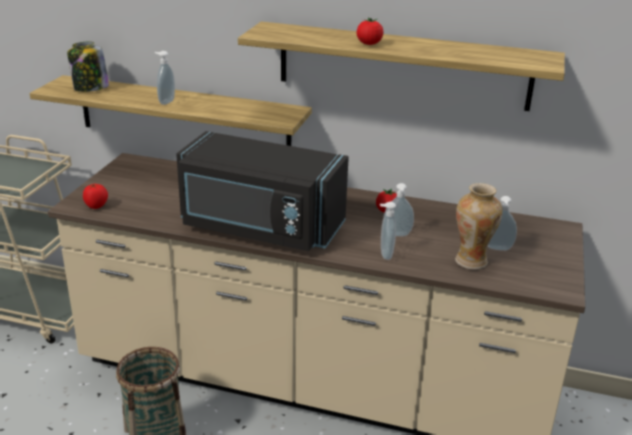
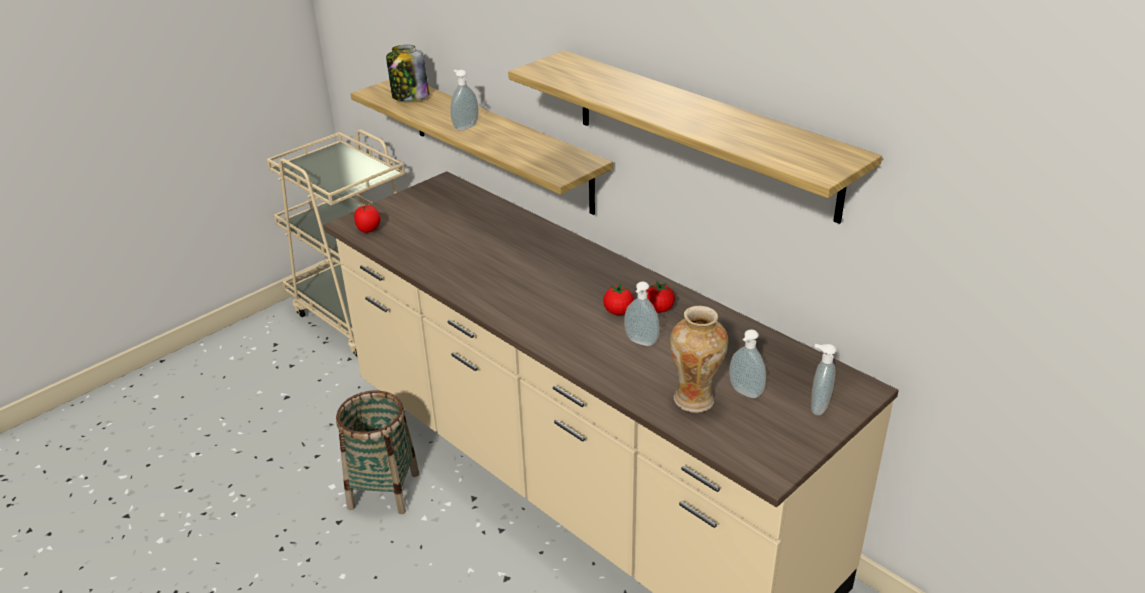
camera: 30 degrees right, 5 degrees up
(260, 227) = (500, 294): black microwave -> none
(369, 44) = (640, 102): tomato -> tomato (618, 312)
(385, 254) = (602, 362): soap dispenser -> soap dispenser (817, 407)

